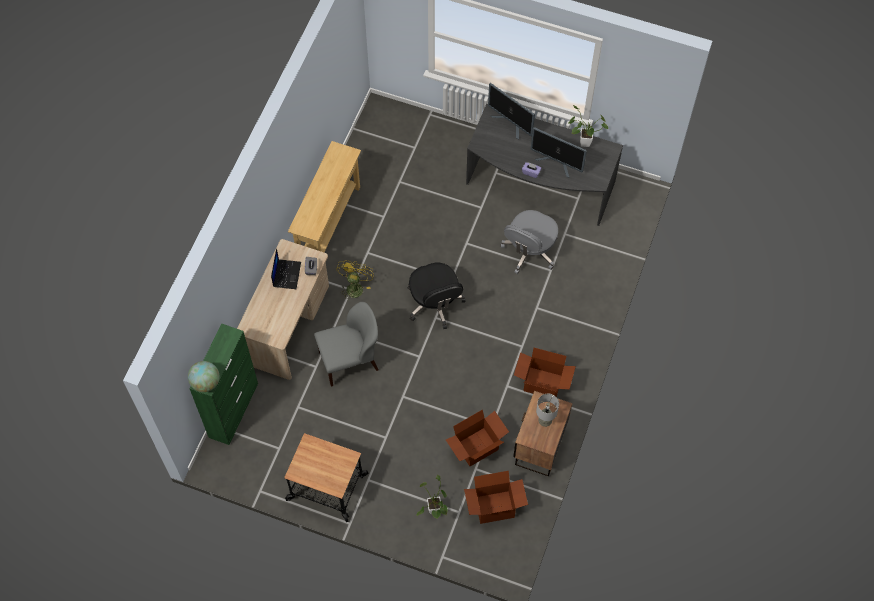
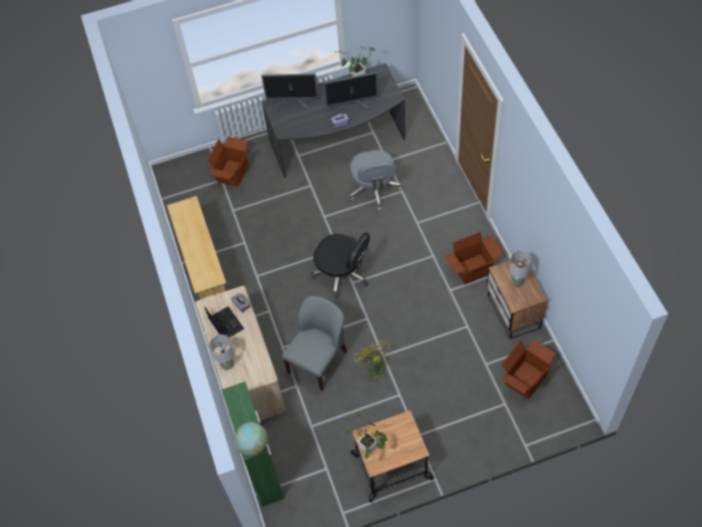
camera: 35 degrees left, 5 degrees down
(259, 308) = (227, 364): none -> grey table lamp
(355, 286) = (270, 306): yellow fan -> yellow fan (374, 368)
(434, 512) = (488, 418): potted plant -> potted plant (370, 450)
(477, 447) = (472, 348): cardboard box -> cardboard box (233, 173)

